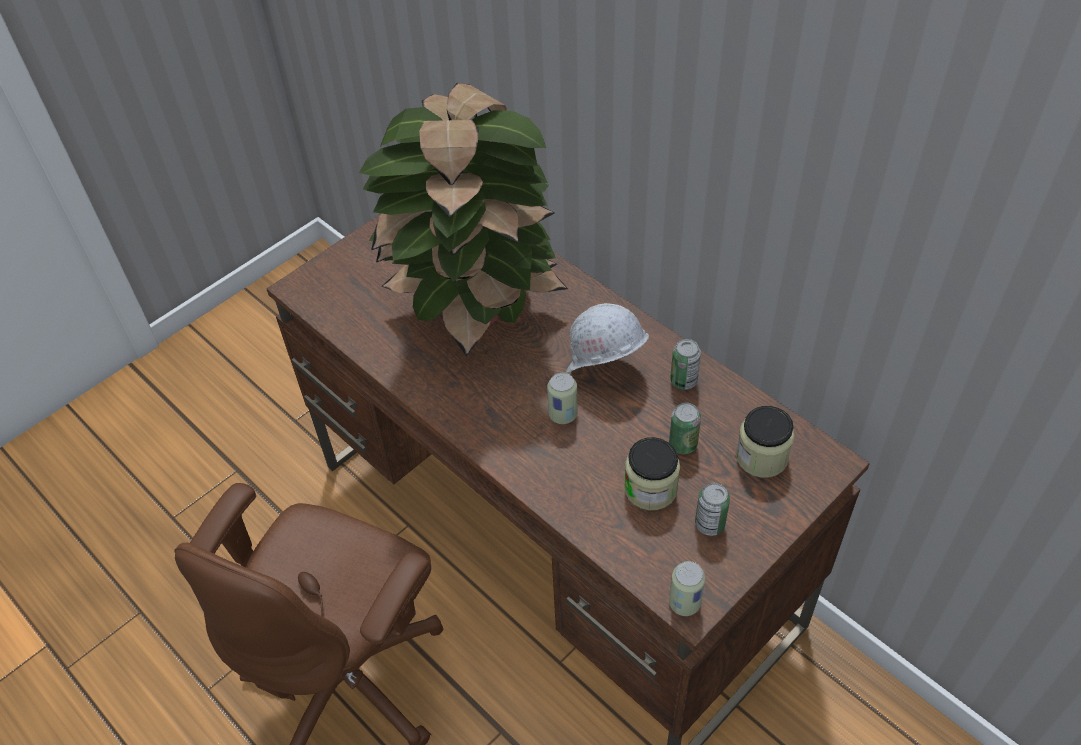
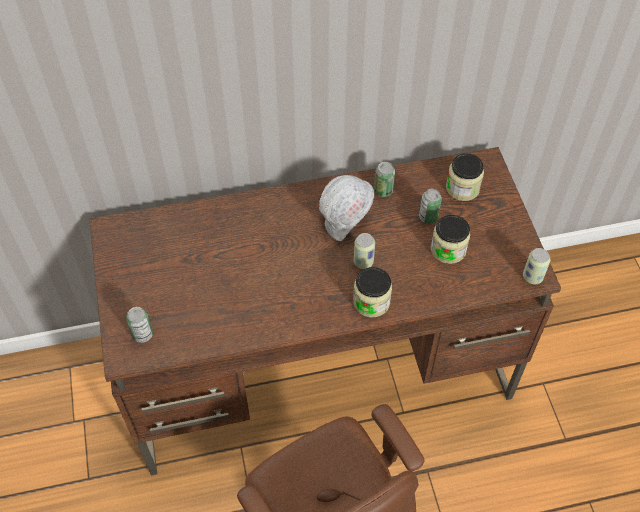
camera: 60 degrees left, 5 degrees up
(474, 314) = (242, 264): potted plant -> none
(512, 451) = (371, 302): none -> jar
(709, 524) = (490, 237): can -> can (142, 334)

